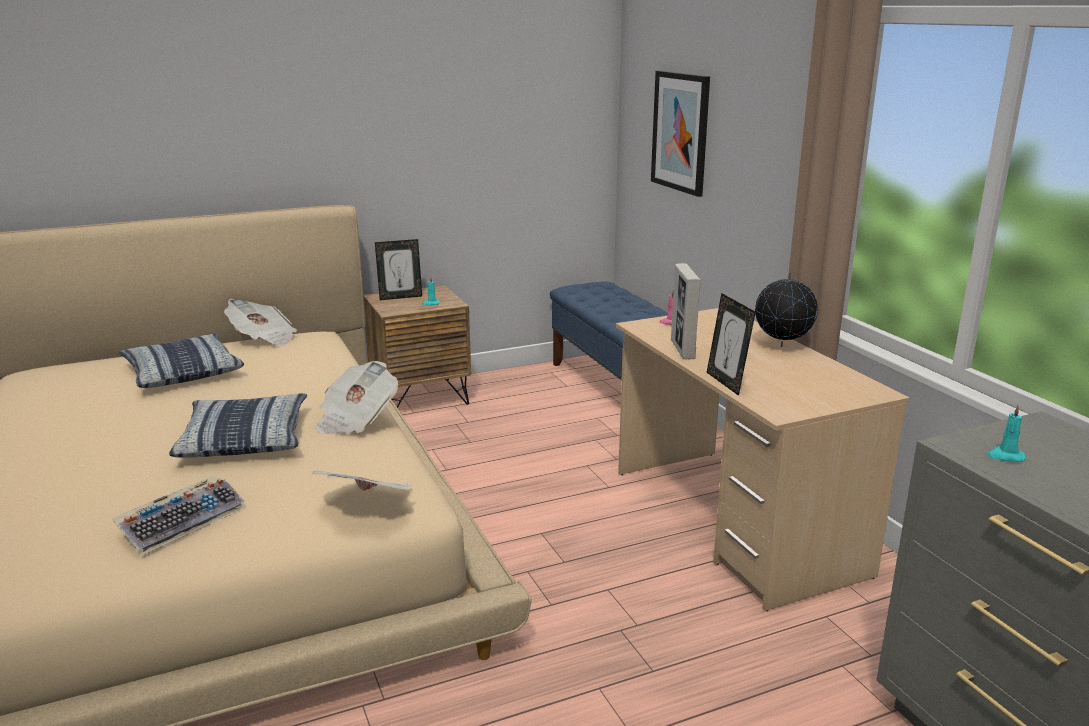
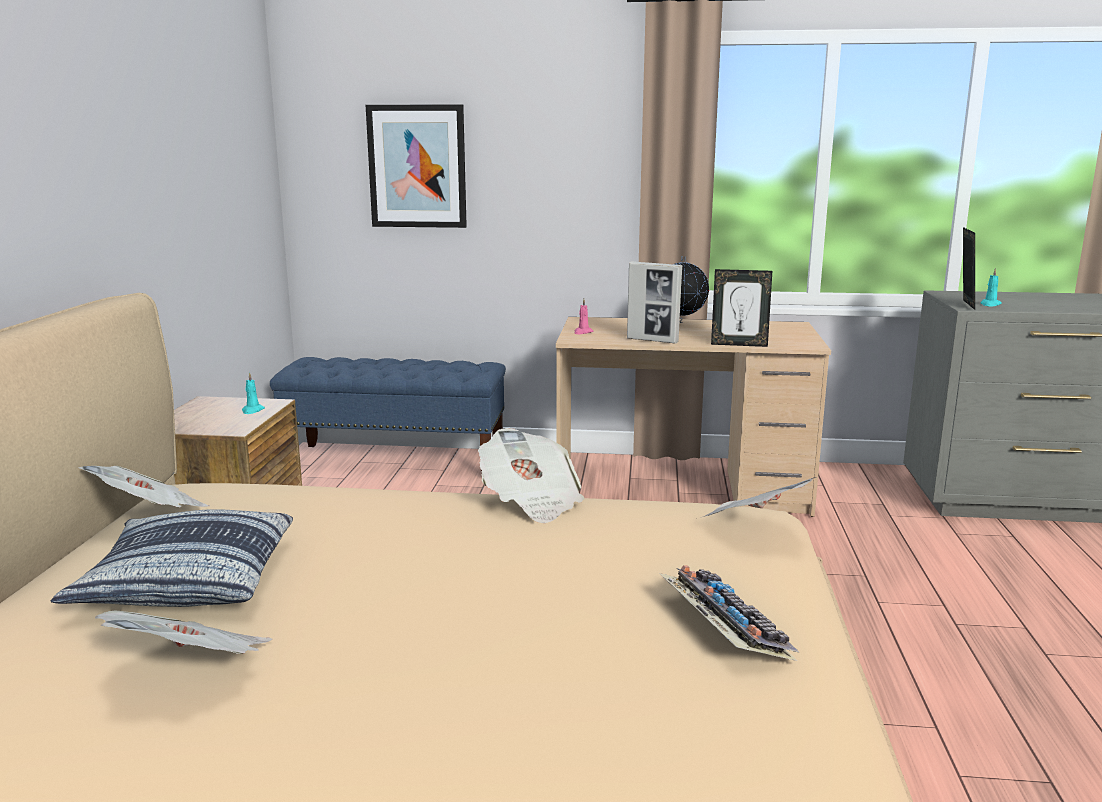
camera: 60 degrees left, 5 degrees down
(87, 404) = (195, 669): none -> newspaper
(245, 439) = (513, 564): pillow -> none
(400, 297) = (193, 418): picture frame -> picture frame (964, 304)

